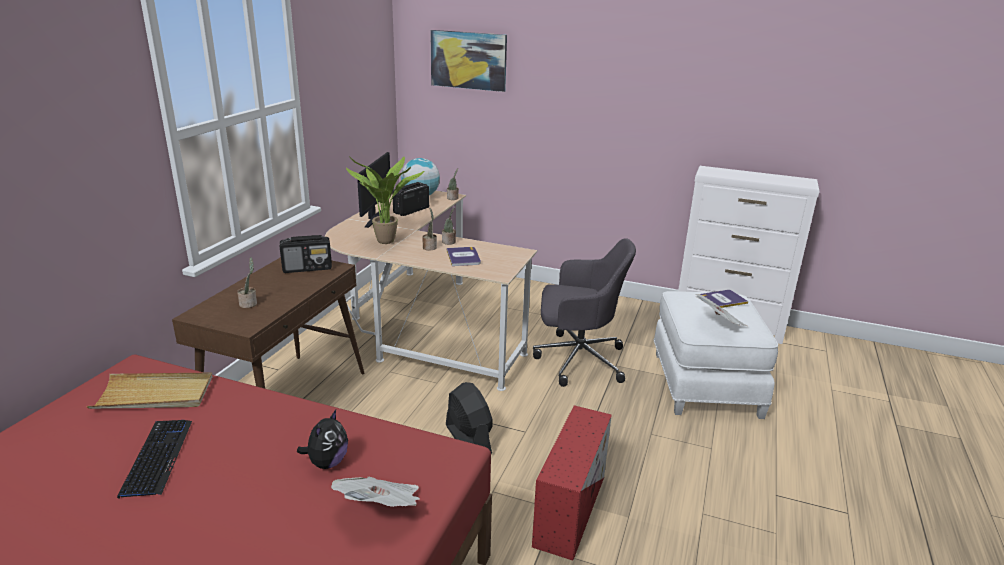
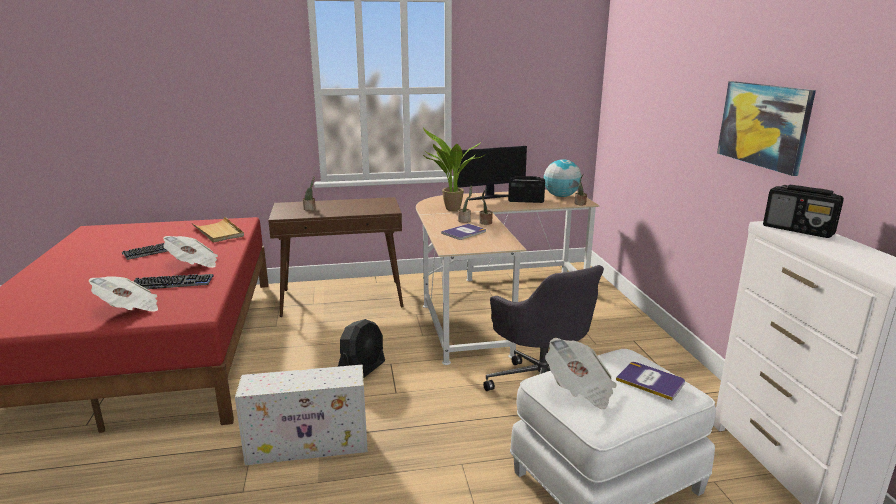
camera: 60 degrees right, 5 degrees down
(271, 435) = (194, 264): none -> newspaper
(308, 268) = (377, 206): radio -> radio (798, 230)
(327, 462) = (172, 283): plush toy -> keyboard
(468, 60) = (639, 71): picture -> picture (763, 125)
(570, 508) = (310, 445): red storage box -> white storage box

